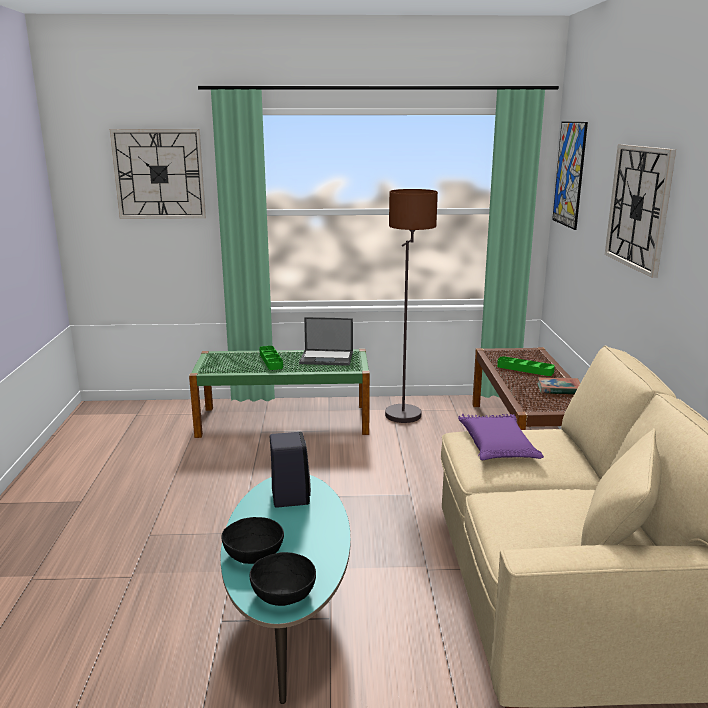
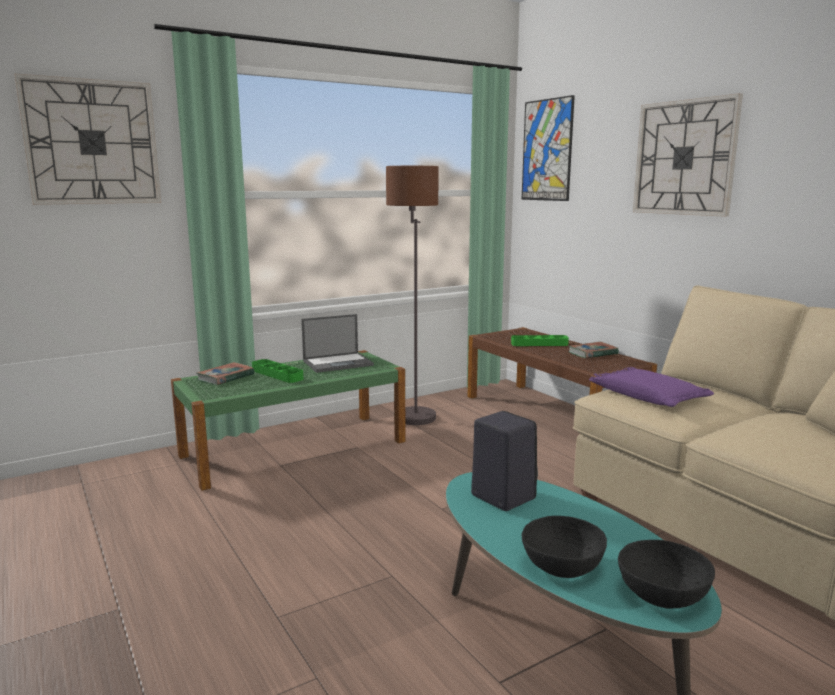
camera: 30 degrees left, 5 degrees down
(235, 356) = (226, 377): none -> book

